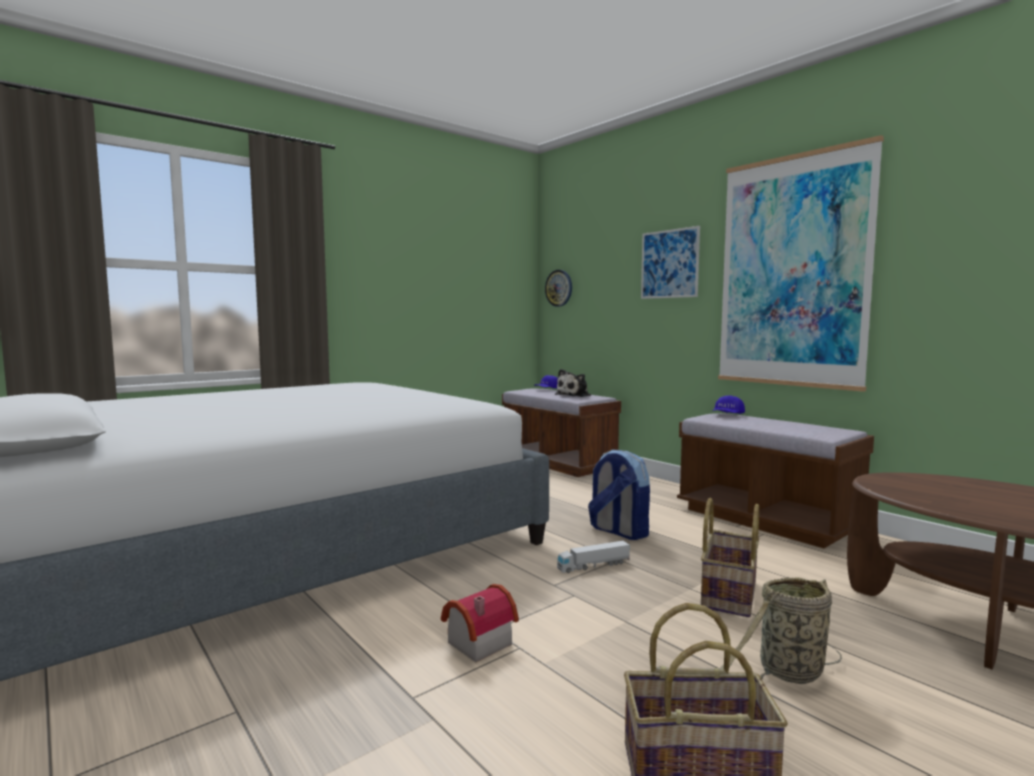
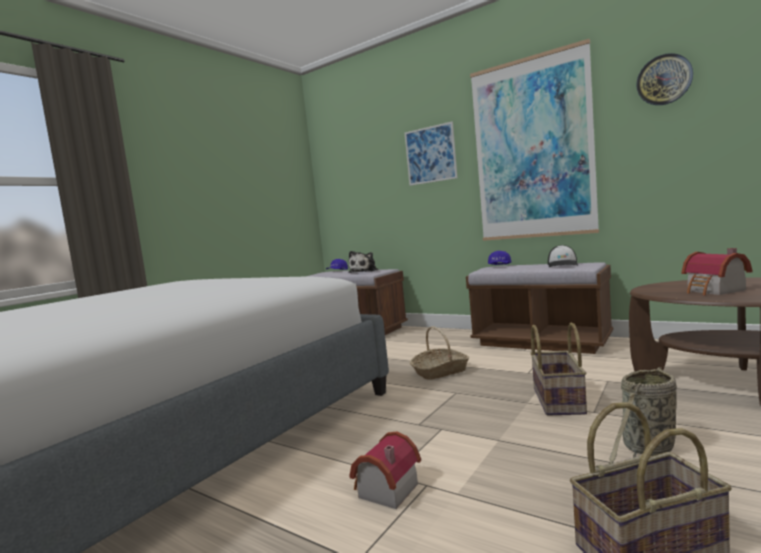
camera: 15 degrees left, 0 degrees up
(559, 288) = (335, 186): wall clock -> wall clock (664, 80)
(593, 565) = (440, 402): toy truck -> none
(618, 531) = (440, 371): backpack -> basket
(804, 426) = (563, 264): none -> cap
(958, 498) = (714, 291): none -> toy house

